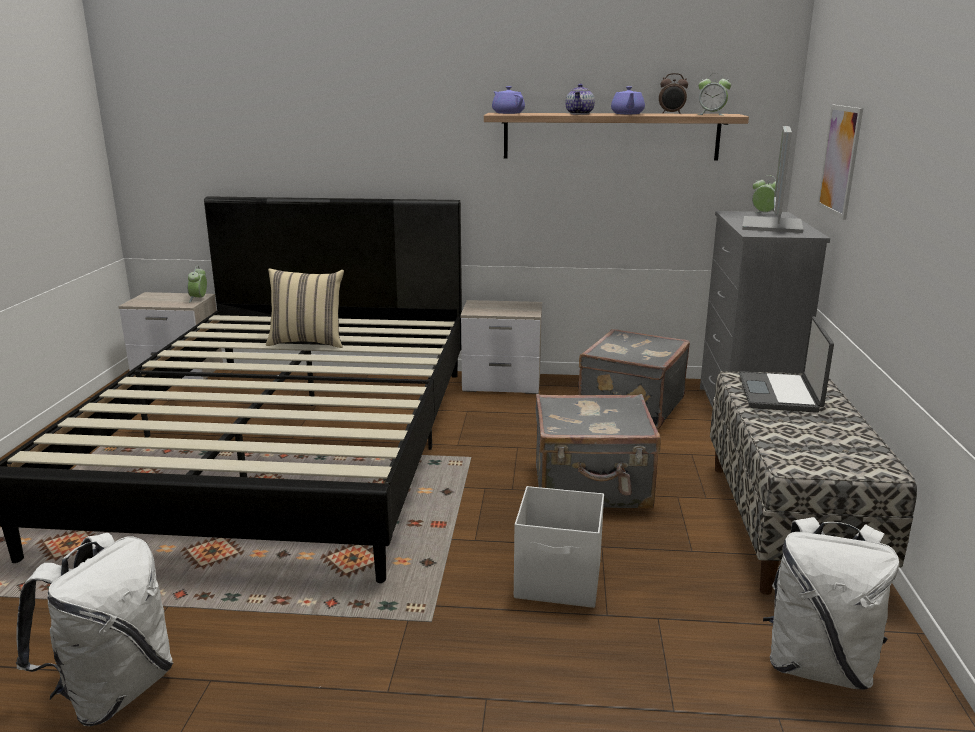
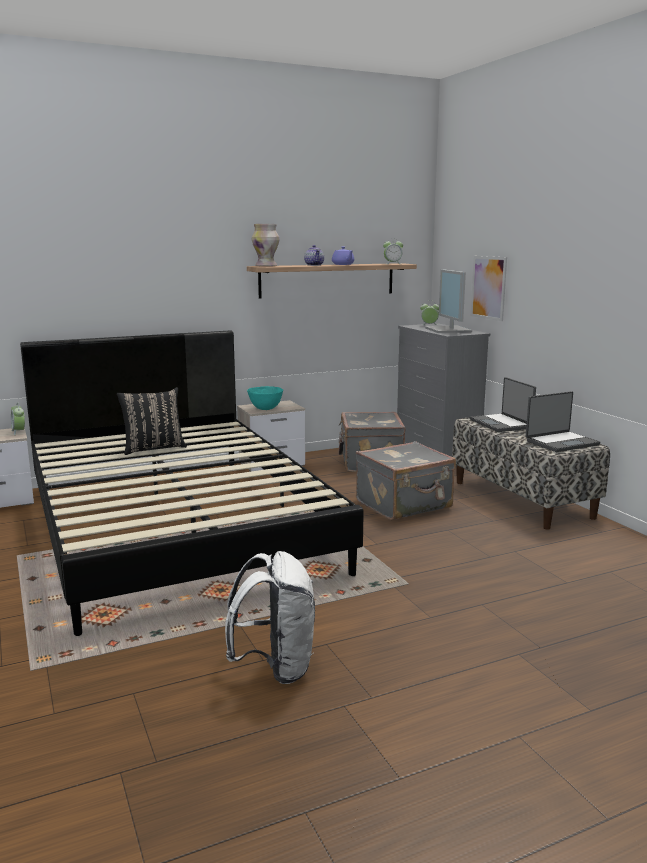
camera: 30 degrees left, 5 degrees down
(308, 342) = (153, 448): beige pillow -> black pillow
(490, 310) = (265, 409): none -> turquoise bowl
(507, 113) = (266, 266): purple teapot -> vase
(559, 581) = (448, 549): white storage box -> none
(671, 113) = (366, 264): alarm clock -> none
(818, 665) = (601, 549): white backpack -> none
(831, 452) = (561, 442): none -> laptop

